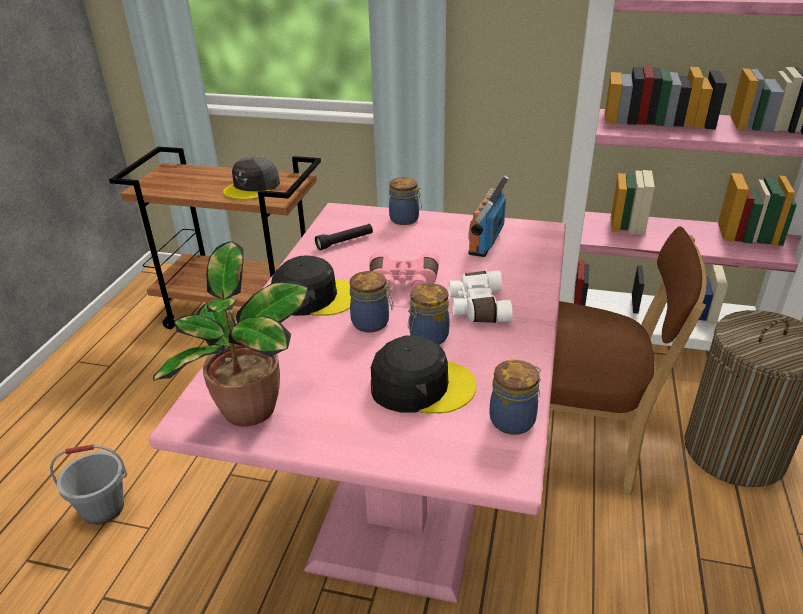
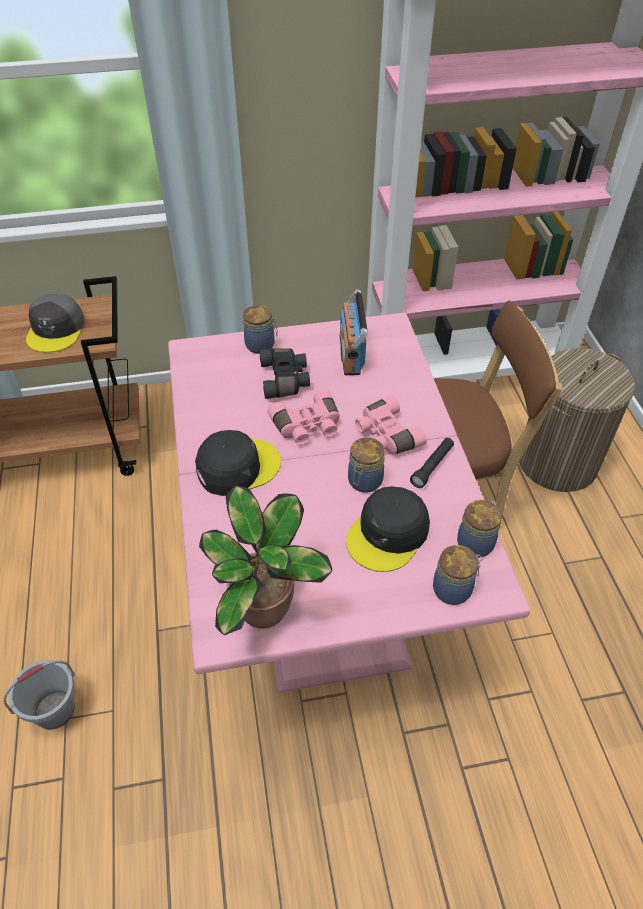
camera: 25 degrees left, 15 degrees up
(345, 242) = (221, 390): black flashlight -> black flashlight (432, 466)
(372, 323) = (308, 481): jar -> jar (453, 589)
(409, 246) = (285, 380): none -> black binoculars
(421, 385) = (388, 534): black cap -> black cap turned 150 degrees clockwise
(477, 307) = (385, 435): white binoculars -> pink binoculars

